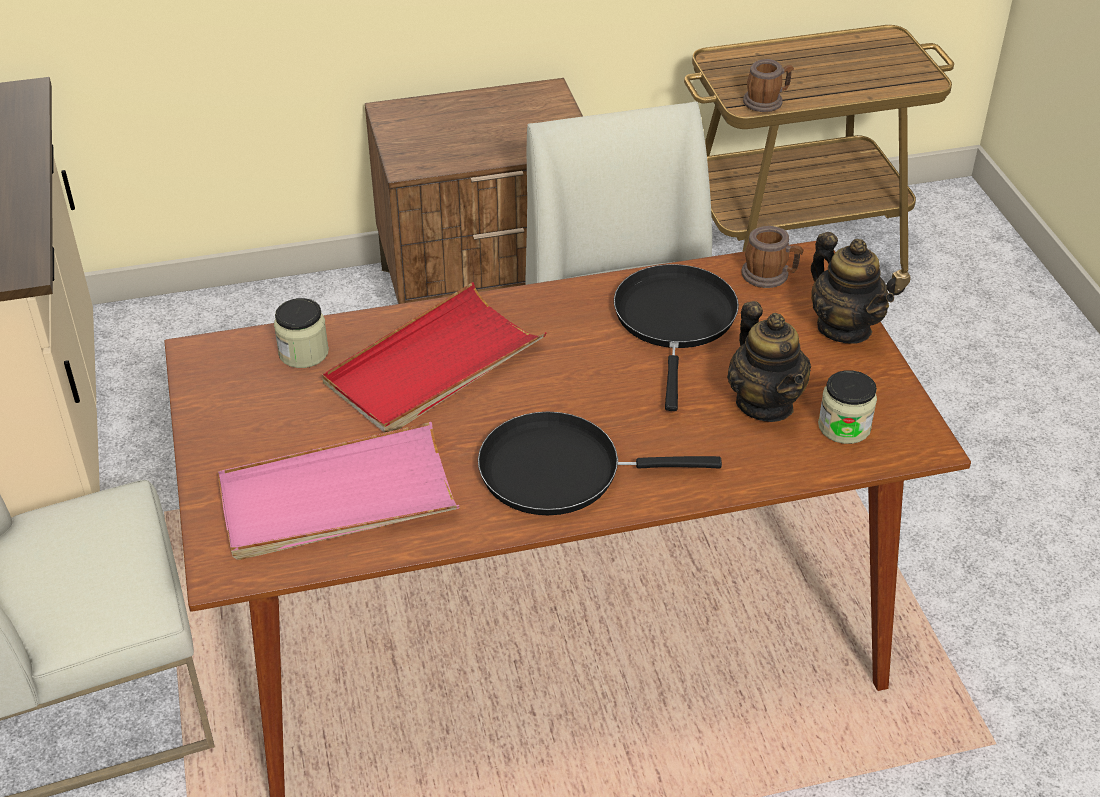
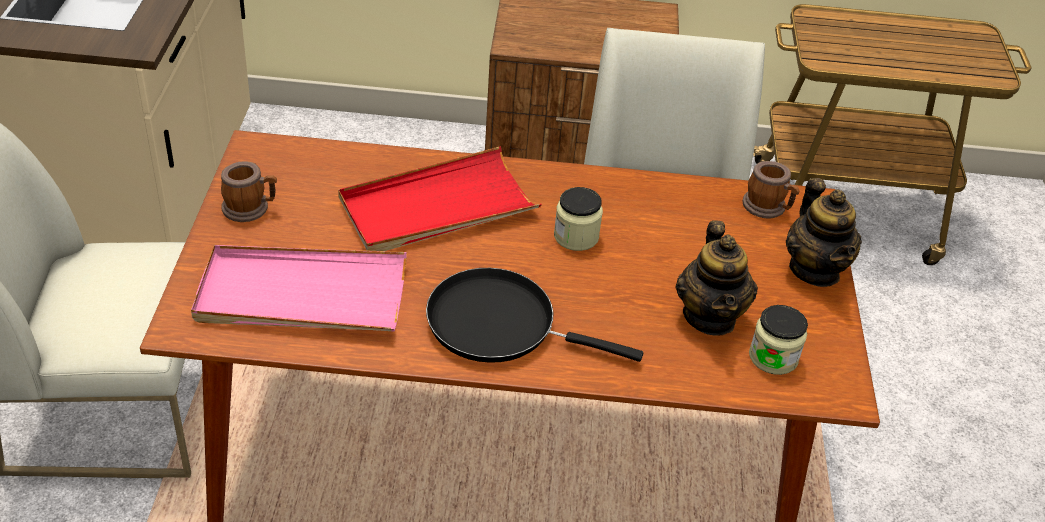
camera: 15 degrees right, 0 degrees up
(303, 353) = (337, 169): jar -> jar (576, 236)
(675, 321) = (663, 224): black frying pan -> none
(767, 101) = (840, 61): mug -> mug (250, 208)

